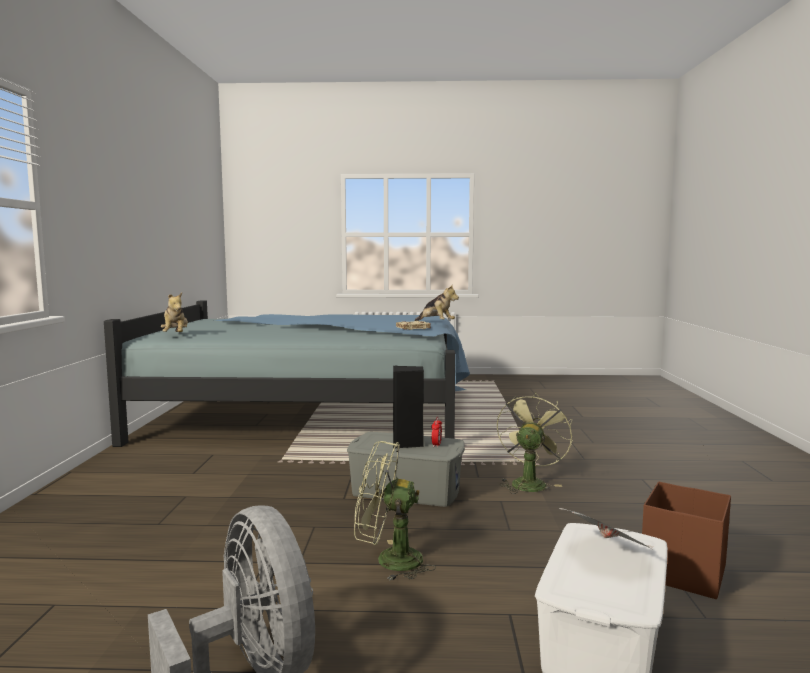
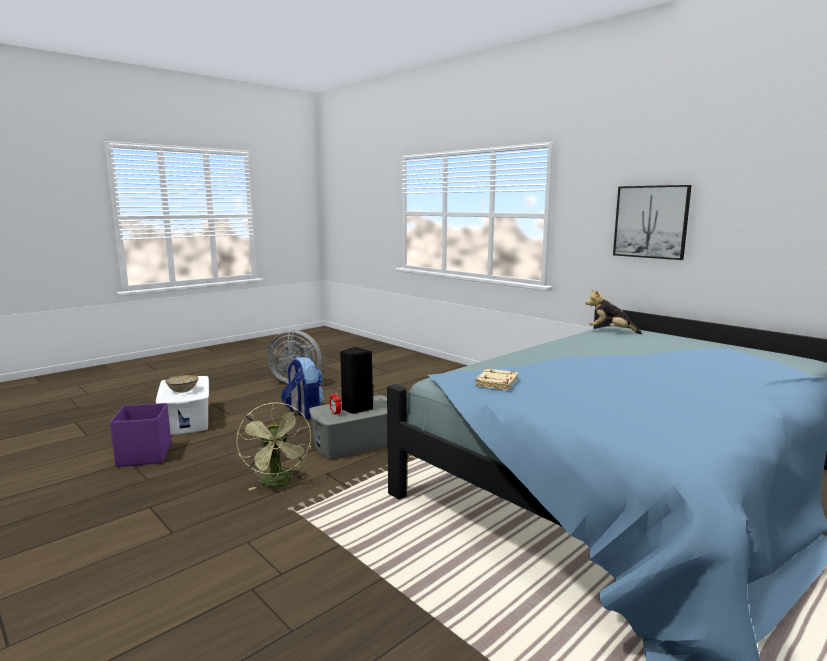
camera: 135 degrees right, 5 degrees up
(120, 220) = (651, 222): none -> picture
(389, 560) = (304, 412): green fan -> backpack
(436, 323) = (530, 408): plush toy -> none
(609, 554) = (183, 391): newspaper -> bowl
(682, 573) = (145, 455): brown storage box -> purple storage box

